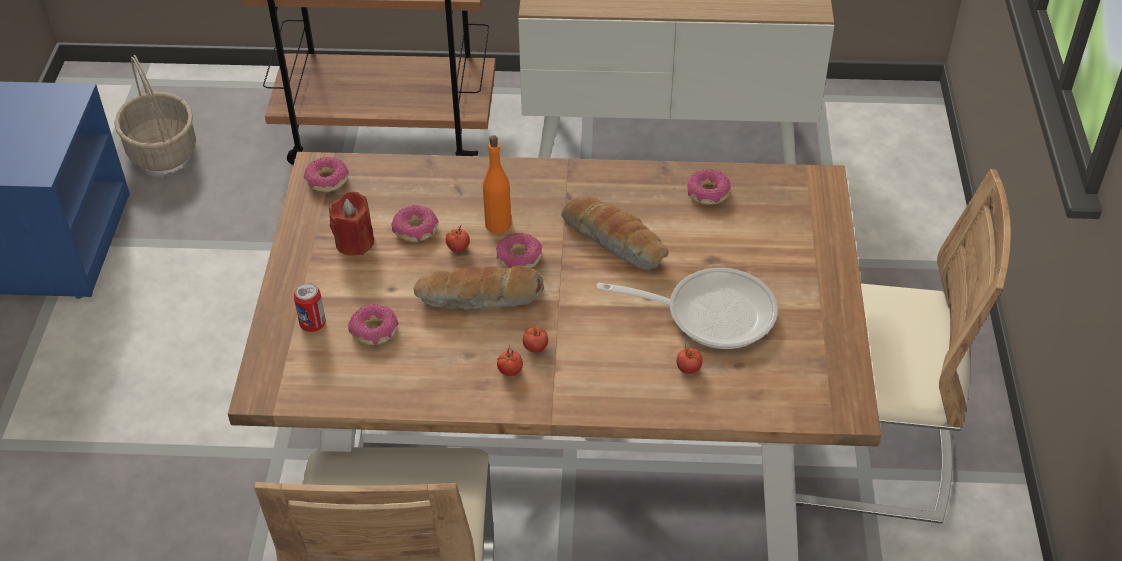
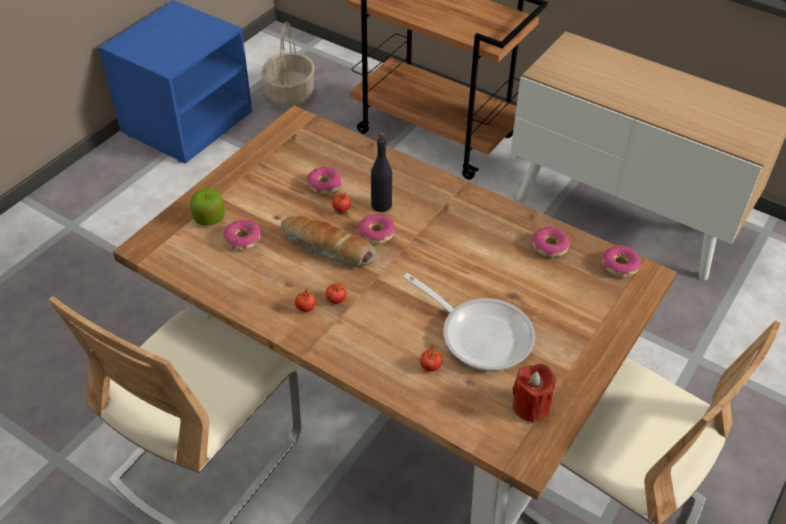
camera: 30 degrees right, 0 degrees up
(313, 324) = (209, 218): can -> apple
(327, 180) = (296, 130): donut -> donut (619, 266)
(354, 242) = (279, 177): red candle -> red candle (530, 406)
(498, 224) = (381, 205): orange bottle -> black bottle
(615, 241) = (453, 251): bread -> none

